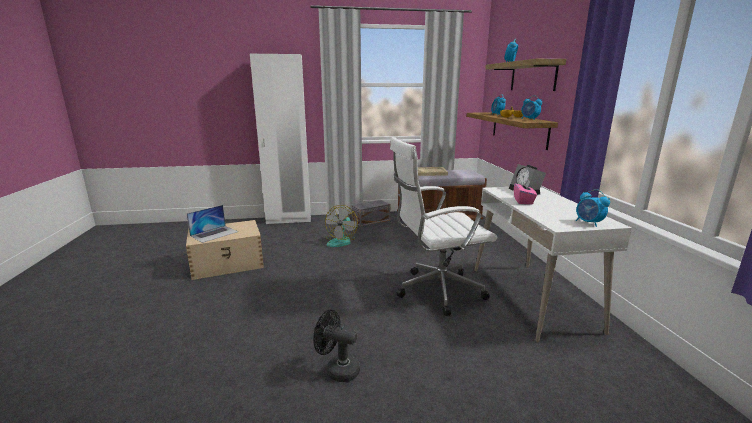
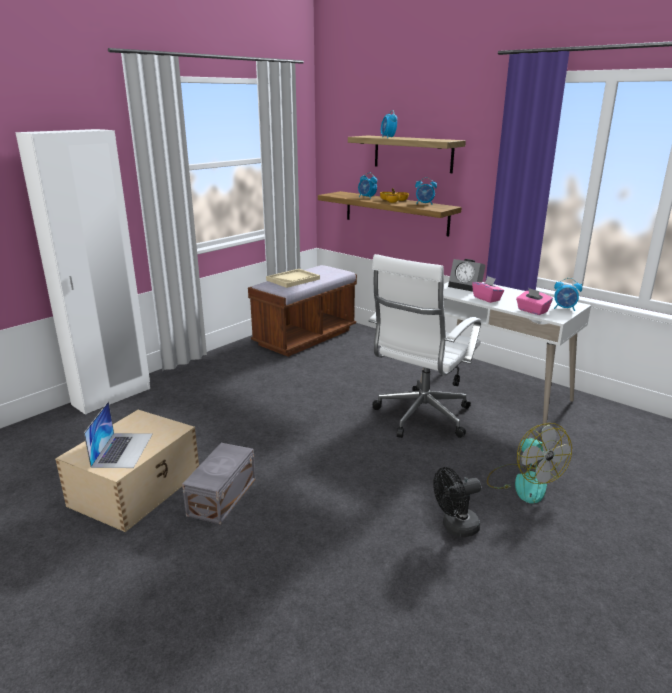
camera: 40 degrees left, 5 degrees up
(341, 241) = (238, 400): fan -> fan (523, 482)
(370, 221) = (229, 362): grey storage box -> grey storage box (220, 497)
(546, 217) = (532, 311): none -> pink tissue box

